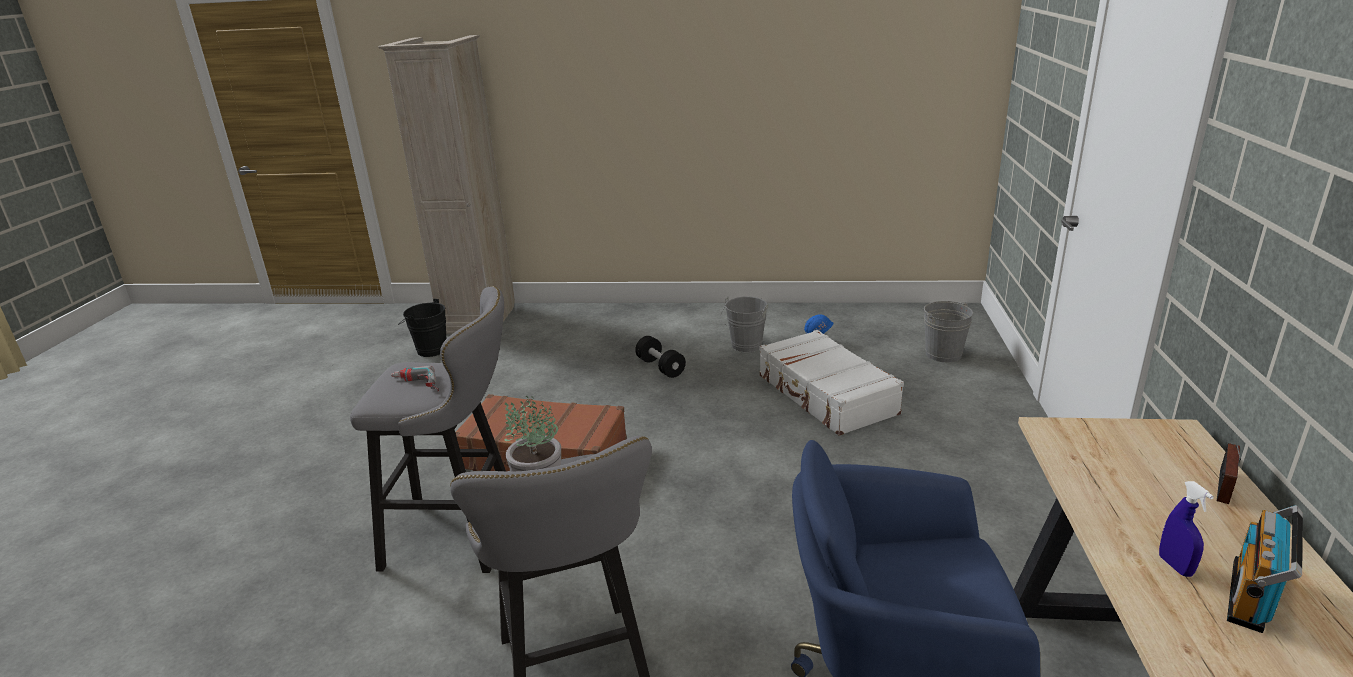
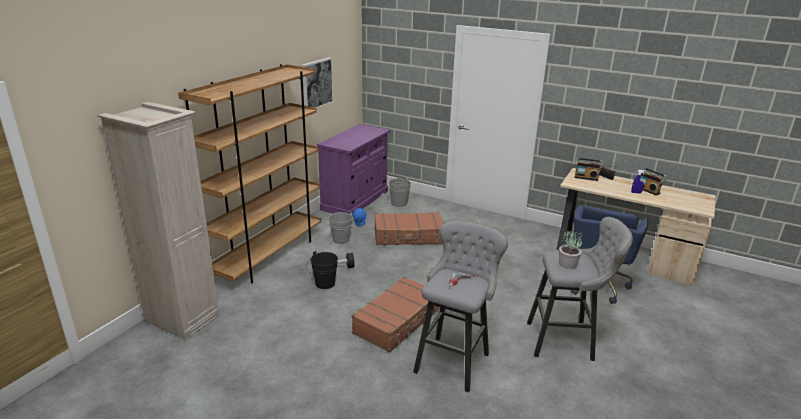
camera: 70 degrees left, 0 degrees up
(429, 350) = (209, 348): black bucket -> black bucket (323, 284)
(650, 316) = (269, 256): none -> brown bookcase
(825, 395) = (408, 236): white suitcase -> brown suitcase
(844, 72) = (317, 84): none -> picture
(894, 318) = (355, 200): none -> purple cabinet
(1148, 451) = (586, 177): none -> radio

